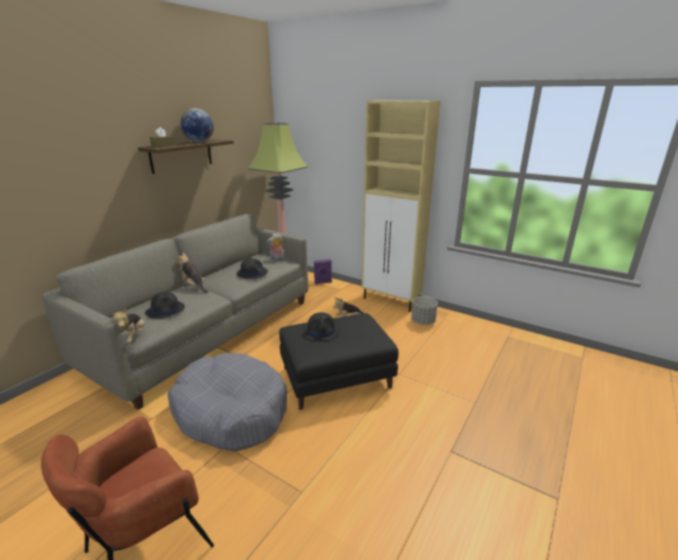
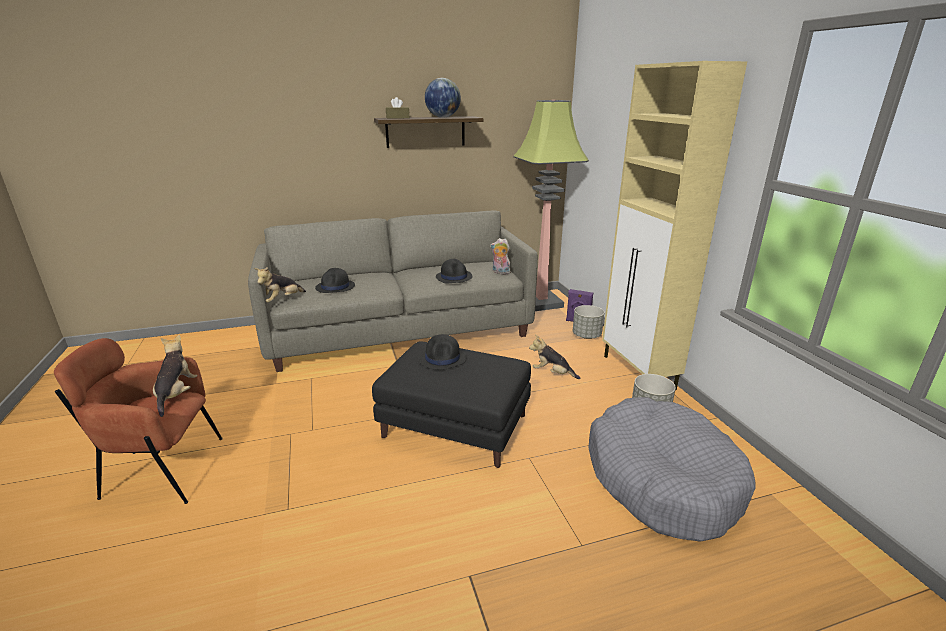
camera: 40 degrees right, 0 degrees up
(194, 286) = (388, 274): plush toy -> plush toy (177, 394)
(231, 411) = (330, 407): grey dog bed -> grey dog bed (661, 479)
(338, 289) = (586, 335): none -> grey planter

